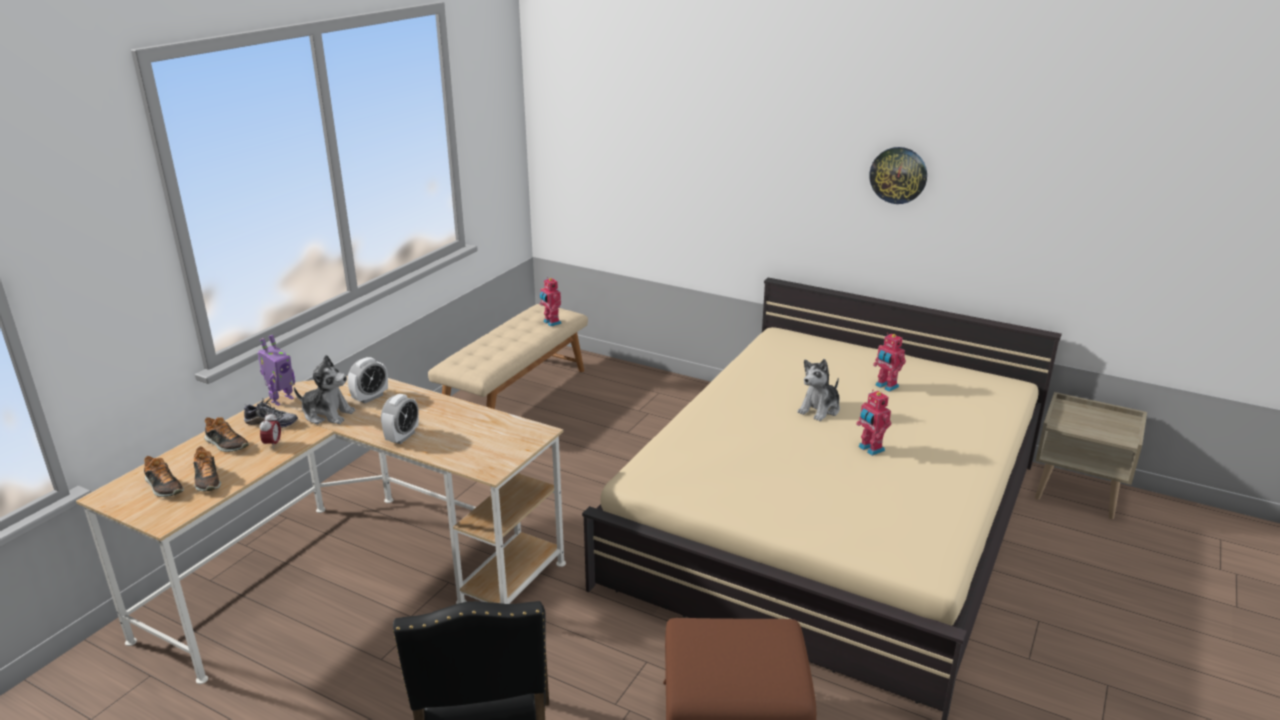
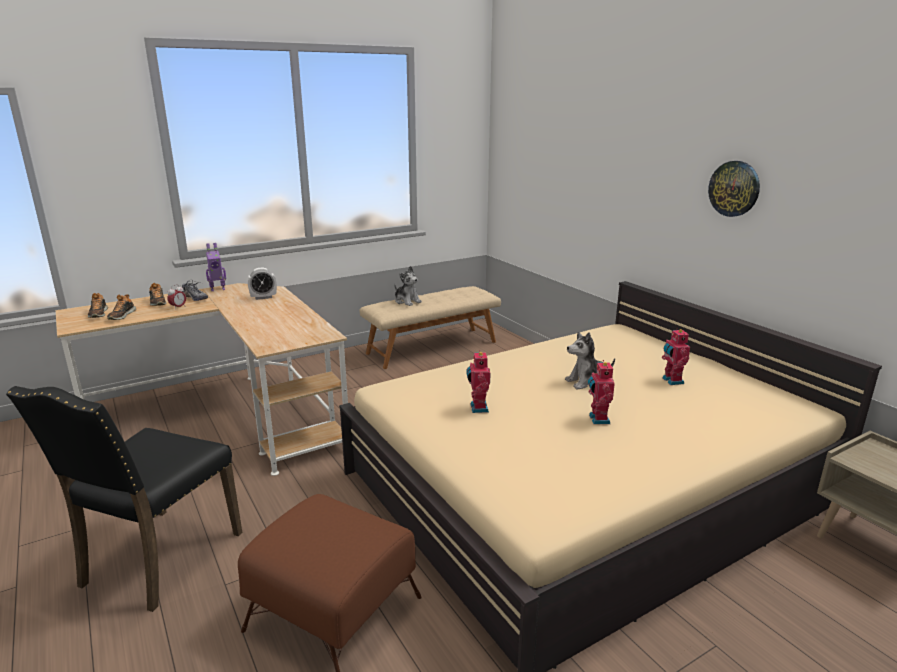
camera: 30 degrees right, 5 degrees down
(327, 414) = (228, 300): plush toy -> plush toy (407, 301)
(402, 437) = (247, 319): alarm clock -> none
(551, 323) = (467, 296): toy robot -> toy robot (477, 408)

